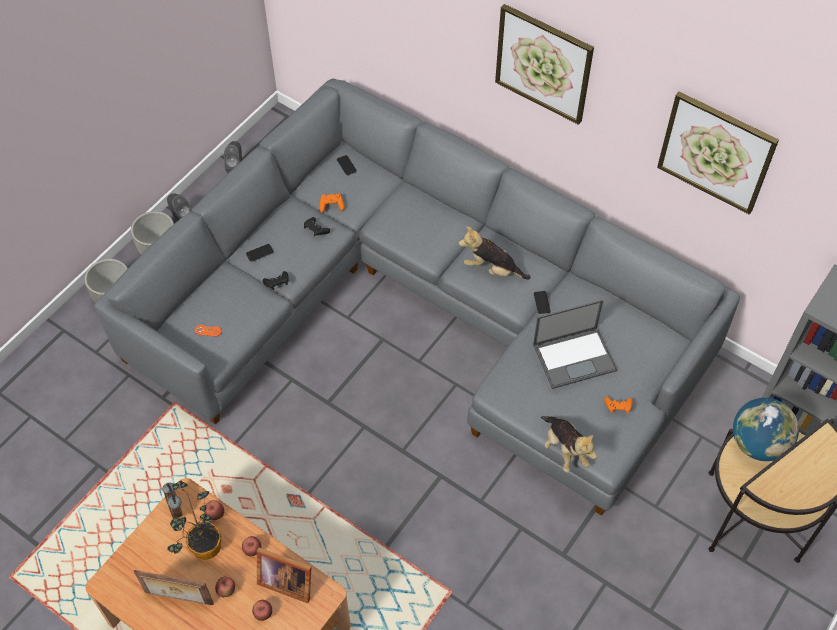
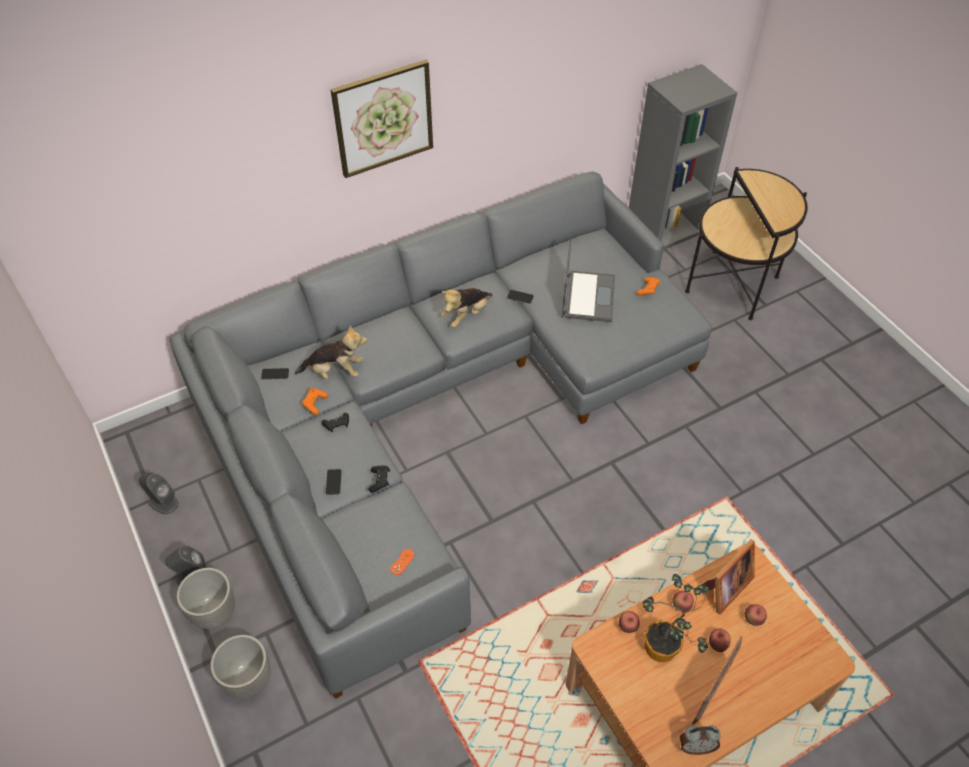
camera: 65 degrees left, 5 degrees down
(176, 508) = (606, 662): alarm clock -> alarm clock (696, 746)
(564, 450) = (668, 340): plush toy -> plush toy (335, 371)
(716, 152) = (546, 68): picture -> none
(757, 443) = (718, 226): globe -> none

